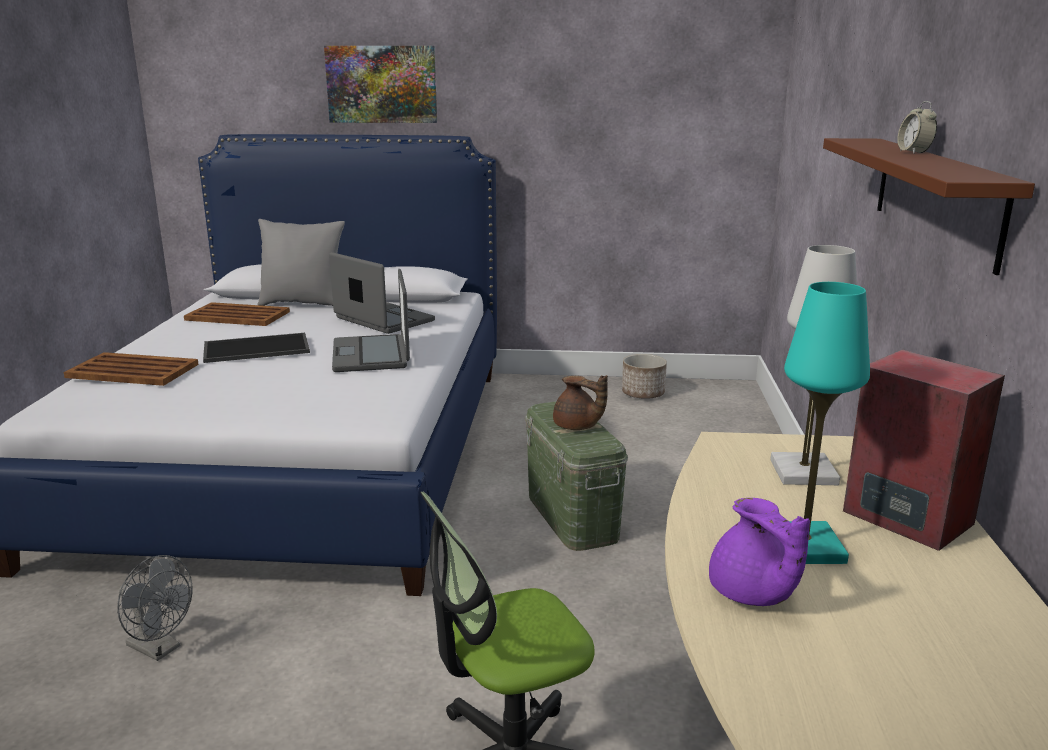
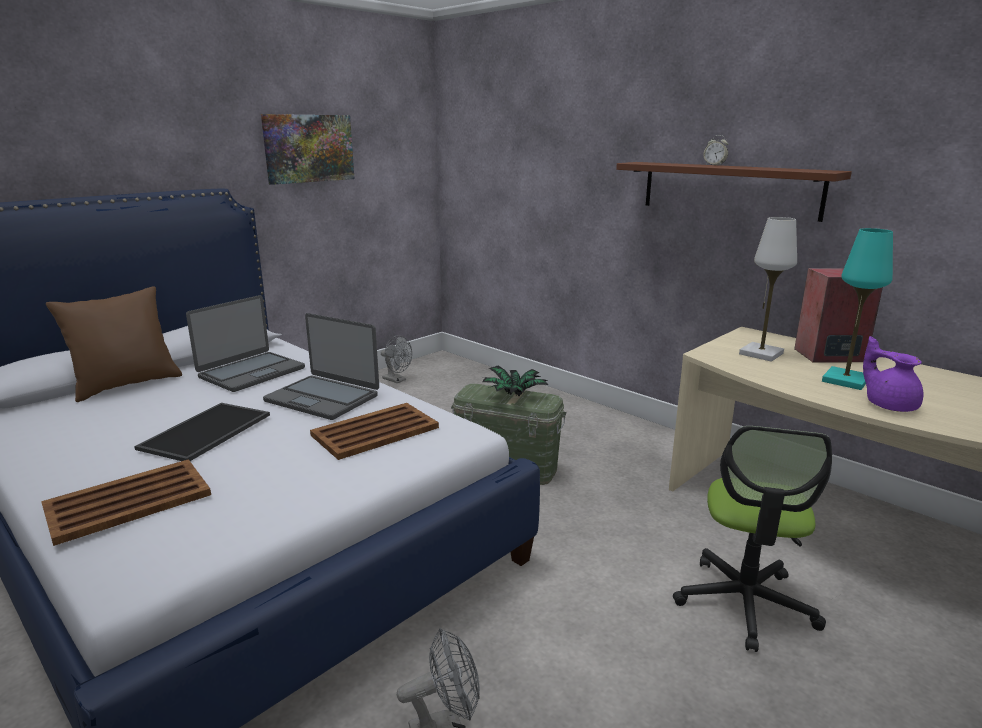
camera: 50 degrees left, 0 degrees up
(237, 316) = (81, 417): brown tray -> brown tray (374, 432)
(304, 303) = (127, 385): grey pillow -> brown pillow
(382, 84) = (116, 140): picture -> picture (309, 148)
(383, 320) = (251, 372): laptop -> laptop turned 135 degrees clockwise
(577, 427) = (513, 396): brown teapot -> potted plant
(643, 393) = (397, 380): planter -> grey fan
(752, 594) = (889, 405): purple teapot -> purple teapot turned 135 degrees counterclockwise

